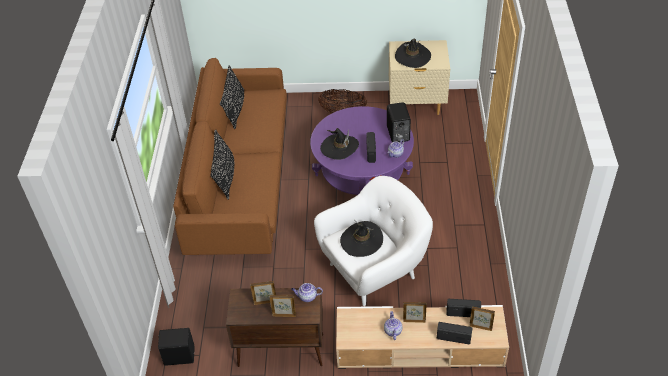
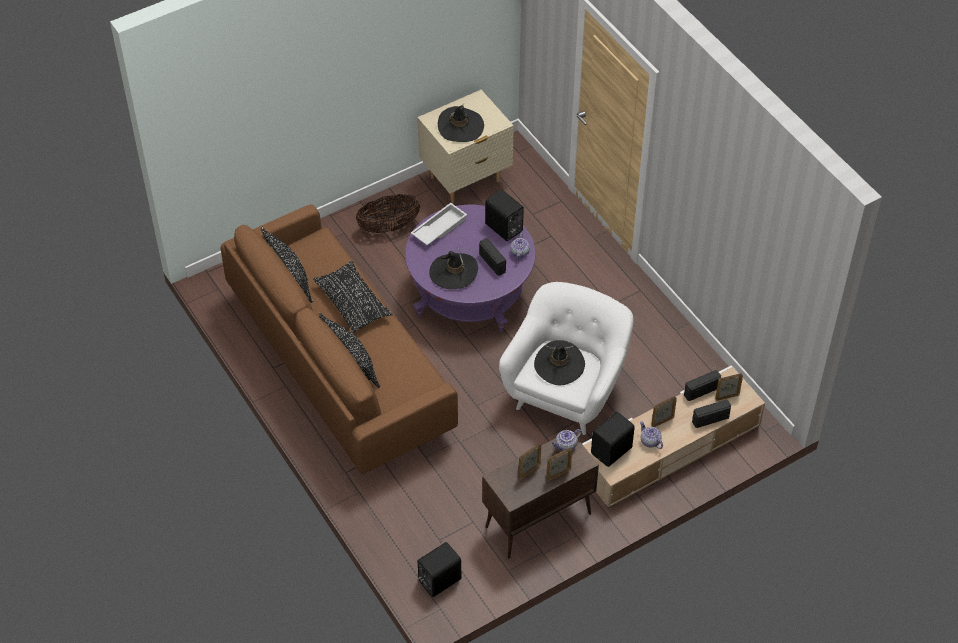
camera: 35 degrees left, 5 degrees up
(259, 140) = (352, 303): none -> black pillow
(354, 116) = (439, 227): none -> white tray
(358, 324) = (612, 451): none -> black speaker

